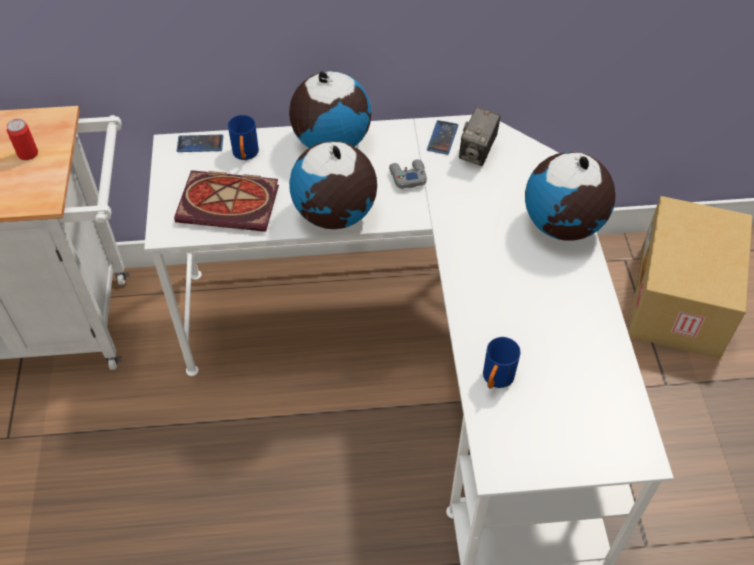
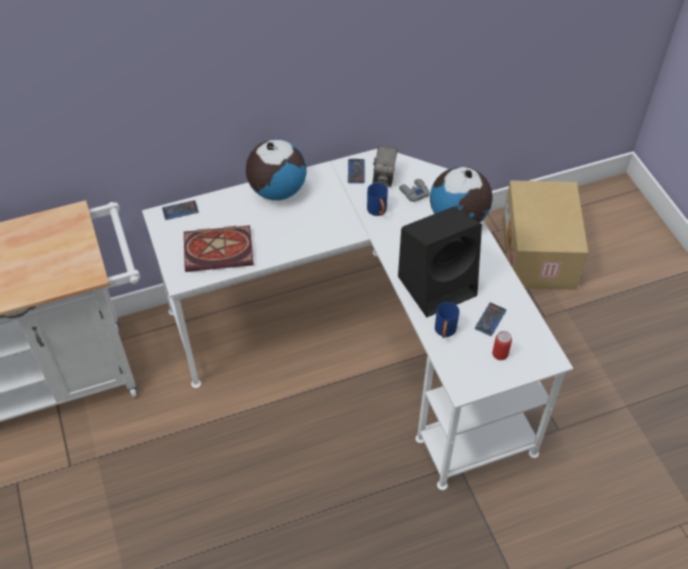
camera: 15 degrees left, 0 degrees up
(28, 153) = (64, 243): can -> can (500, 354)
(245, 155) = (217, 212): blue mug -> blue mug (378, 212)
(335, 215) = (298, 243): globe -> none
(407, 177) = (340, 205): grey game controller -> grey game controller (414, 192)
(507, 311) = (438, 284): none -> black speaker
(567, 376) = (490, 319): none -> phone

